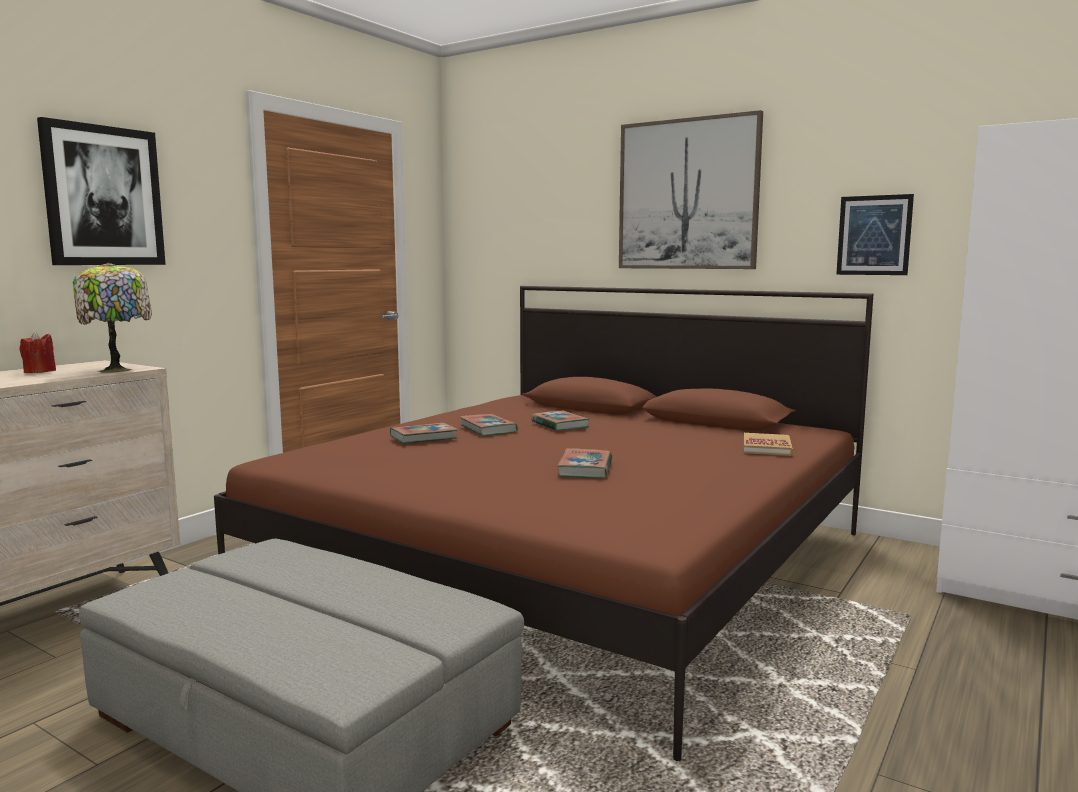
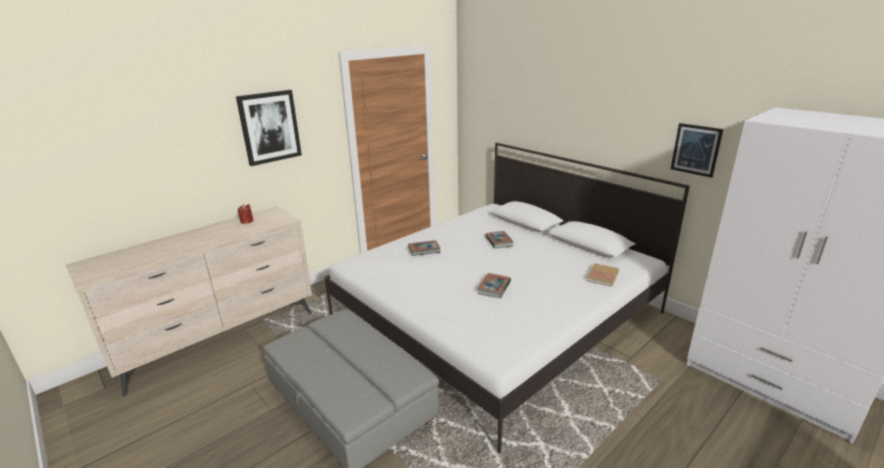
camera: 15 degrees right, 15 degrees up
(118, 370) = (279, 221): table lamp -> none
(488, 429) = (460, 243): book -> none
(570, 560) = (496, 315): brown bed -> white bed
(687, 195) = (590, 105): picture -> none

